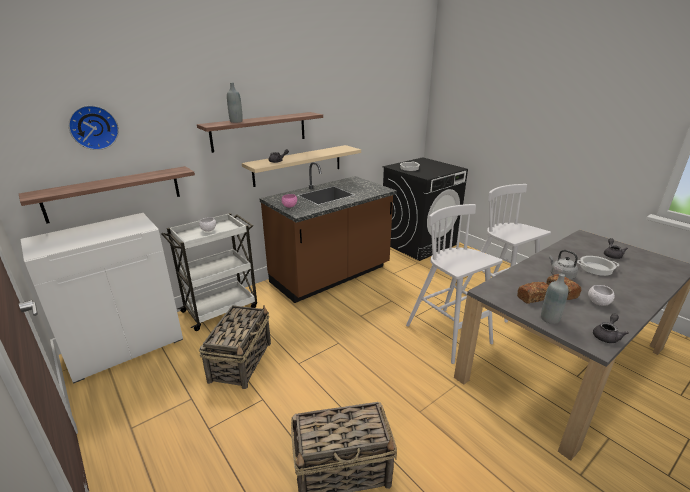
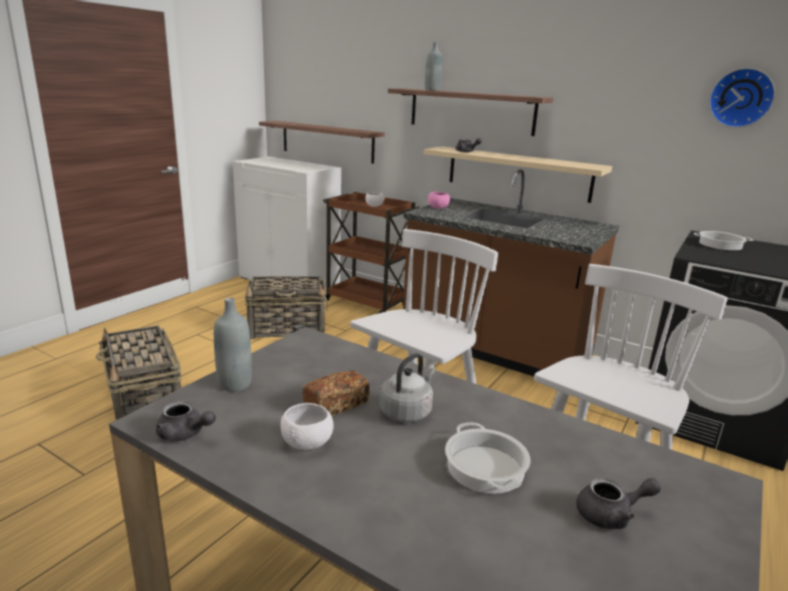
camera: 70 degrees right, 5 degrees down
(93, 127) = (325, 76): wall clock -> wall clock (741, 98)
(221, 308) = (368, 303): white cart -> brown cart
(533, 297) = (302, 375): bread -> none

